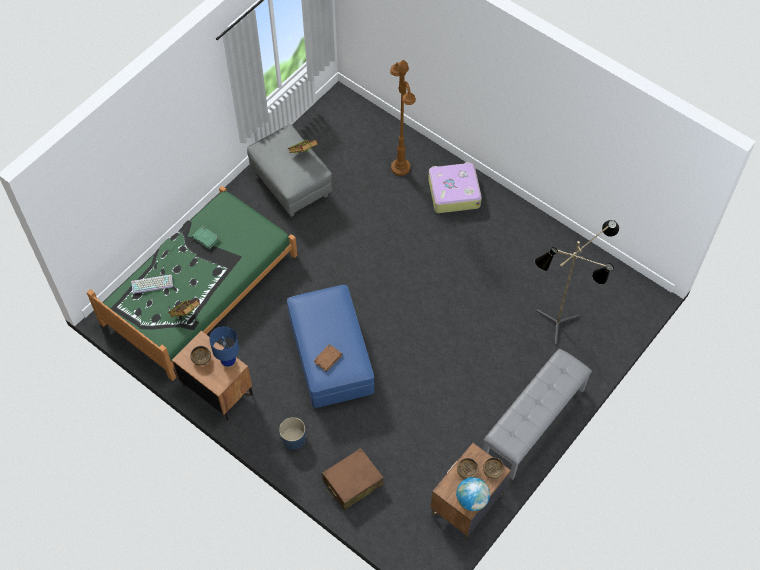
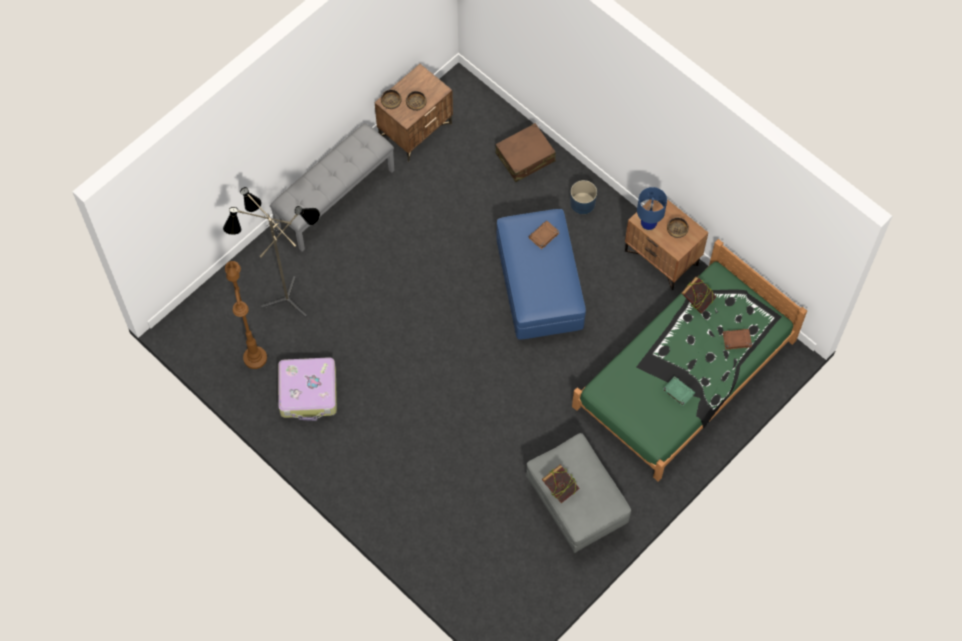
camera: 175 degrees left, 5 degrees up
(152, 283) = (736, 340): keyboard -> brown book
(400, 167) = (437, 517): brown floor lamp -> brown floor lamp (255, 358)
(453, 192) = (376, 475): suitcase -> suitcase (308, 392)
(472, 500) = (415, 79): globe -> none

